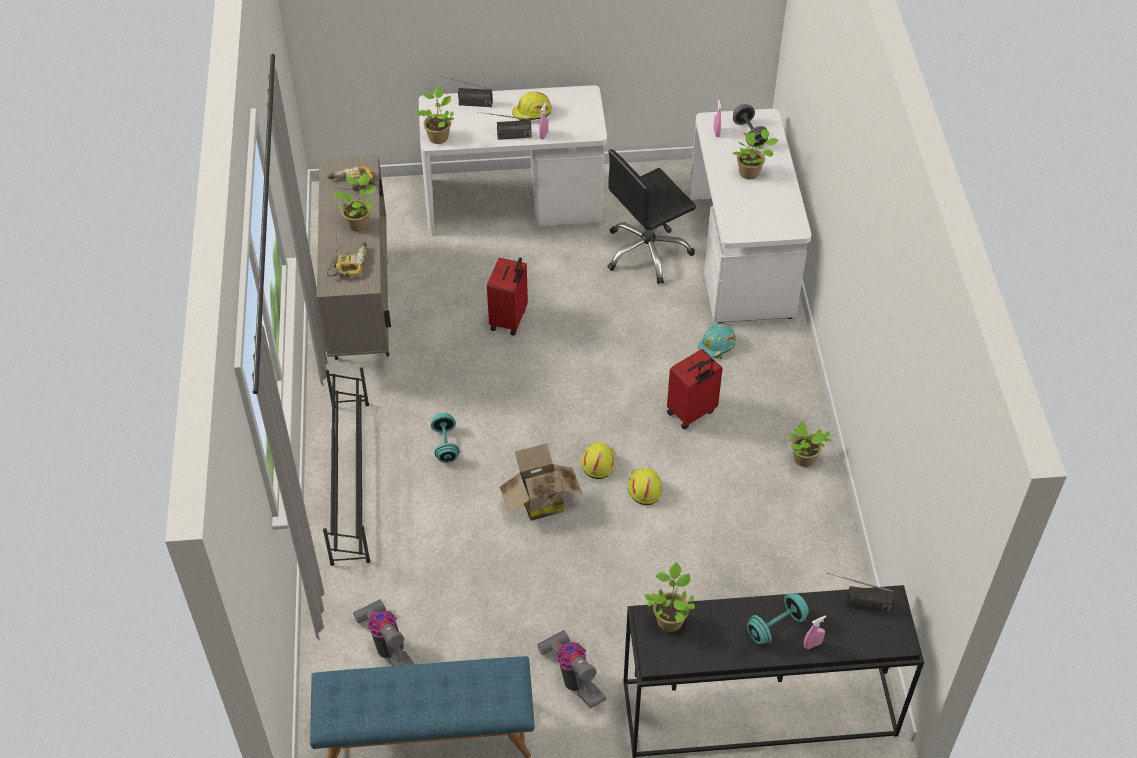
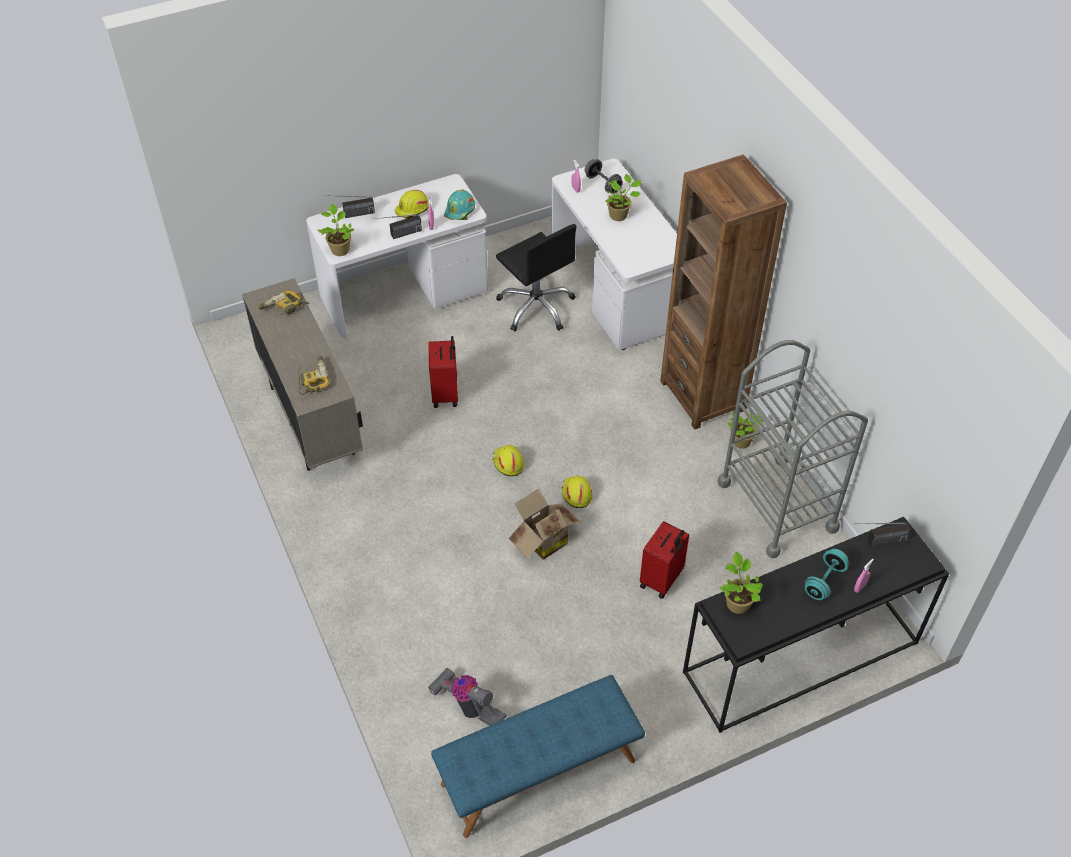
camera: 20 degrees left, 0 degrees up
(351, 480) = (370, 572): black shoe rack -> none
(358, 223) = (305, 341): potted plant -> none
(445, 445) = (440, 517): turquoise dumbbell -> none
(573, 676) = (639, 680): vacuum cleaner -> none
(644, 488) = (624, 504): yellow hard hat -> yellow hard hat (507, 463)
(647, 252) = (536, 307): black office chair -> black office chair turned 75 degrees counterclockwise
(692, 413) = (634, 430): red suitcase -> red suitcase (662, 580)
(717, 346) = (629, 369): turquoise hard hat -> turquoise hard hat (460, 211)
(785, 397) = (703, 395): none -> brown bookcase
(811, 539) = (777, 505): none -> grey cart

